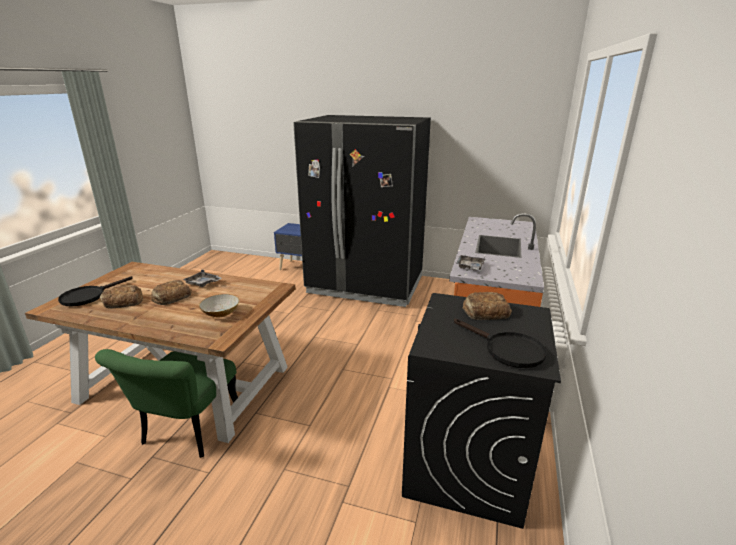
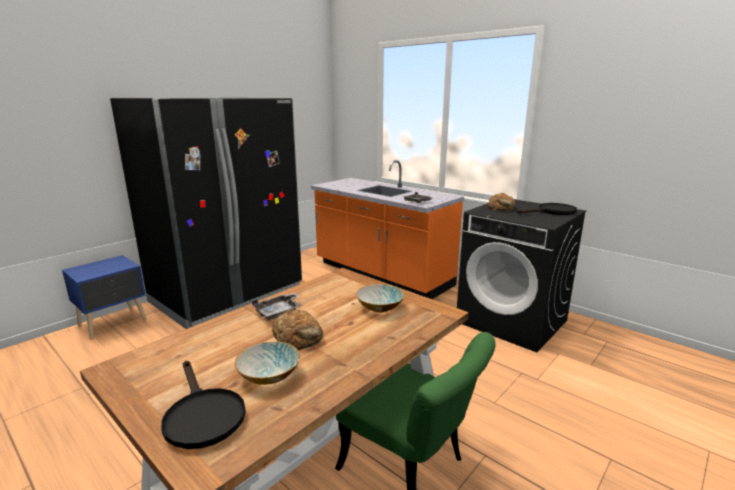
camera: 65 degrees left, 5 degrees down
(123, 301) = (270, 375): bread -> bowl

